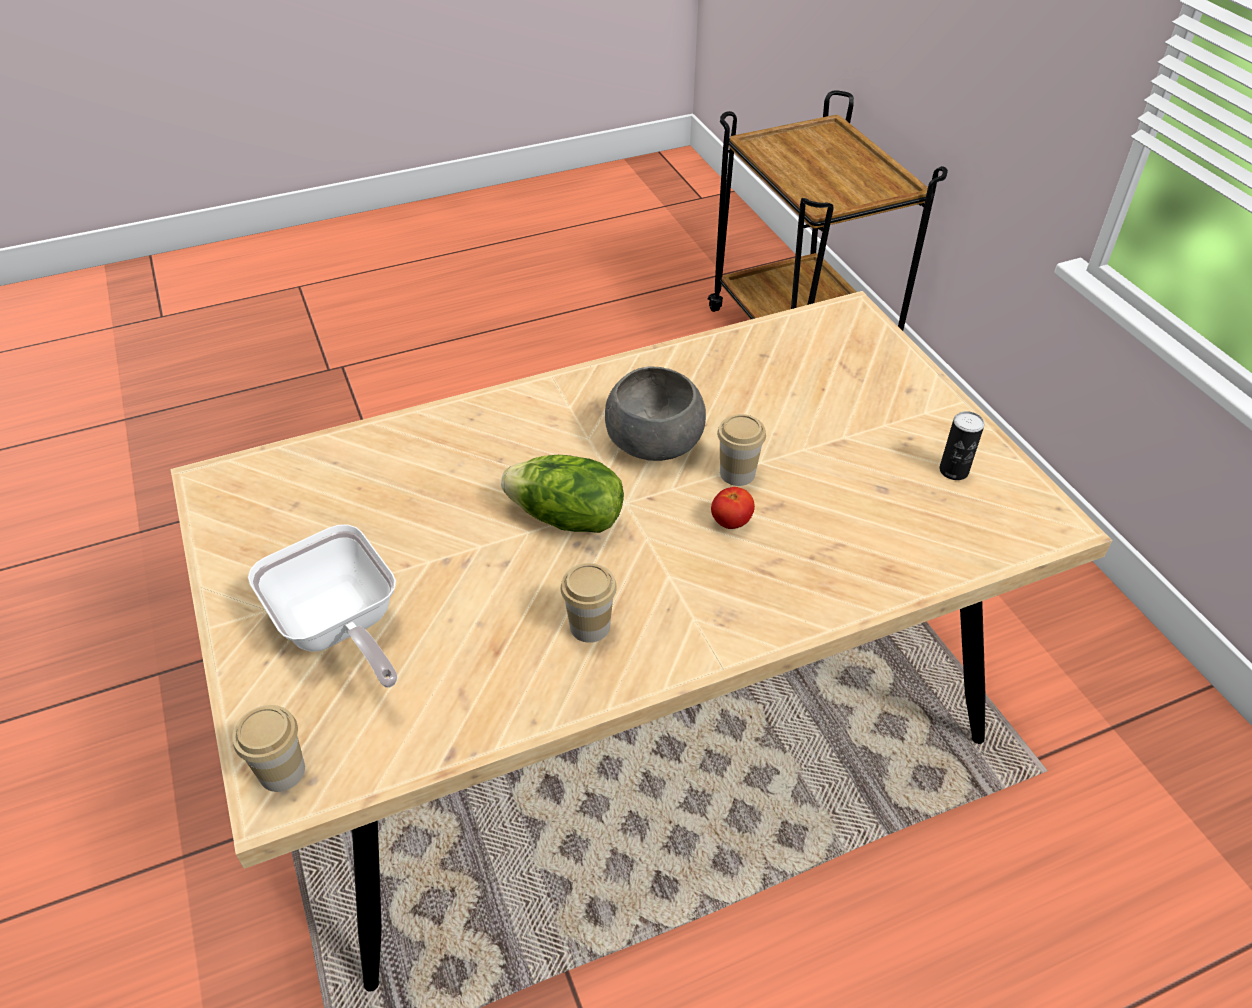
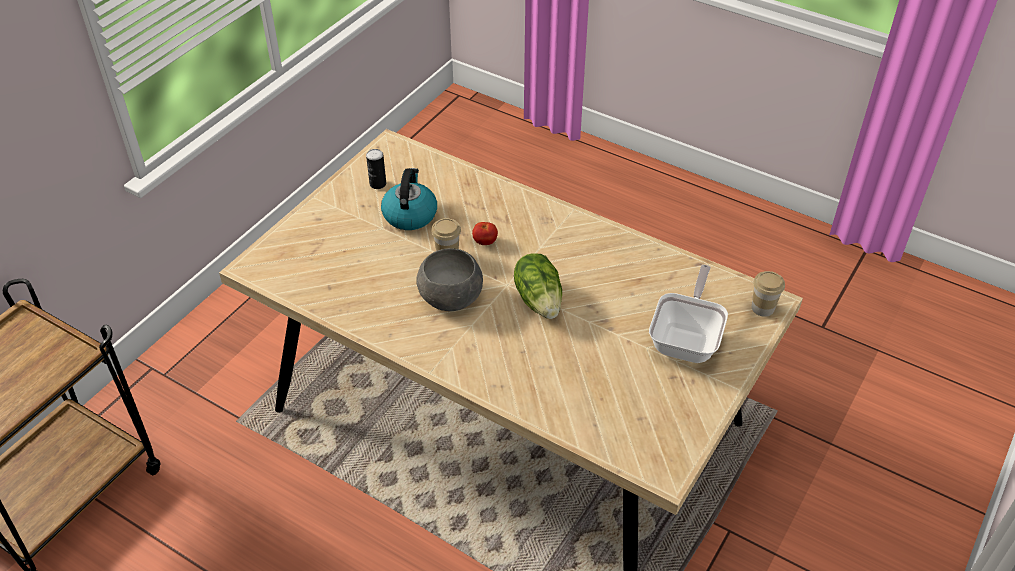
camera: 125 degrees left, 0 degrees up
(590, 626) = (595, 257): cup -> none
(855, 473) = (410, 214): none -> kettle

